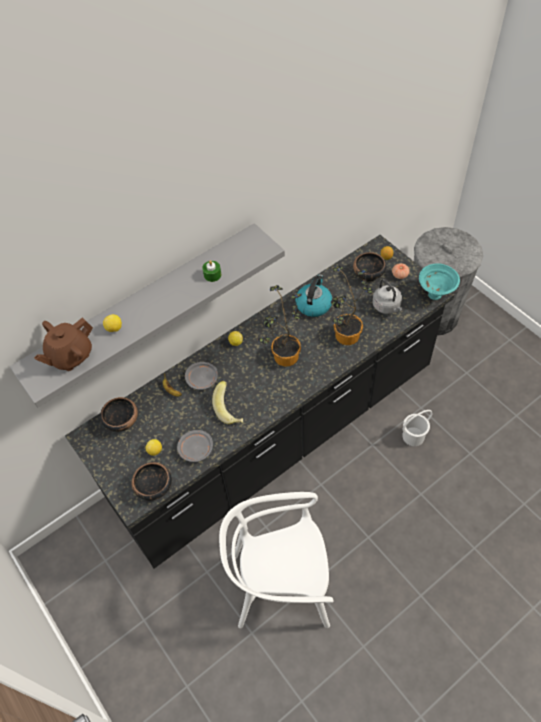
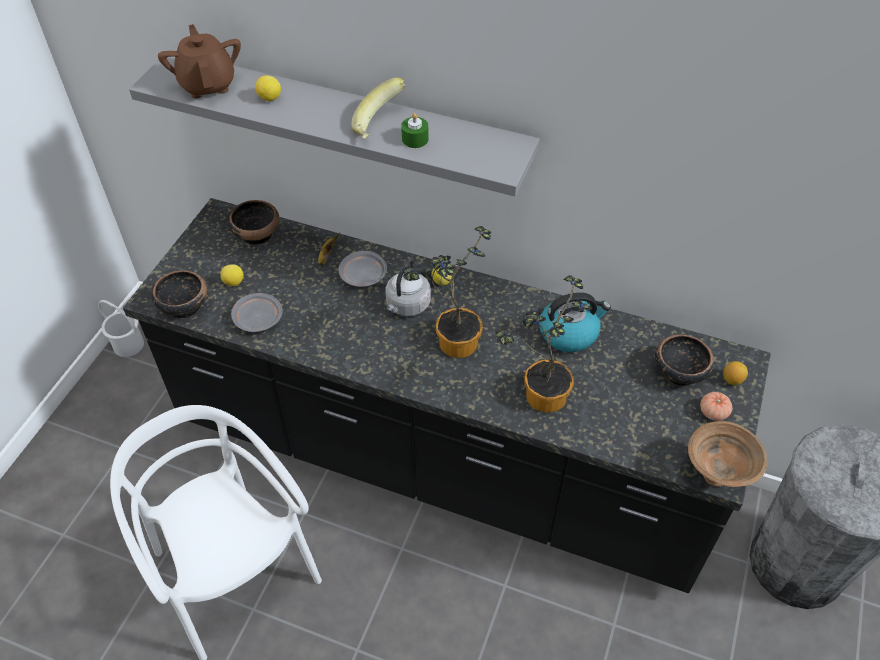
camera: 55 degrees right, 5 degrees down
(70, 356) = (208, 84): brown teapot -> brown teapot turned 60 degrees clockwise
(230, 409) = (335, 324): banana -> banana (380, 125)
(387, 306) = (638, 422): grey kettle -> grey kettle (407, 306)
(413, 436) = (556, 637): white bucket -> white bucket (128, 345)
(435, 294) = (717, 476): turquoise bowl -> brown bowl

